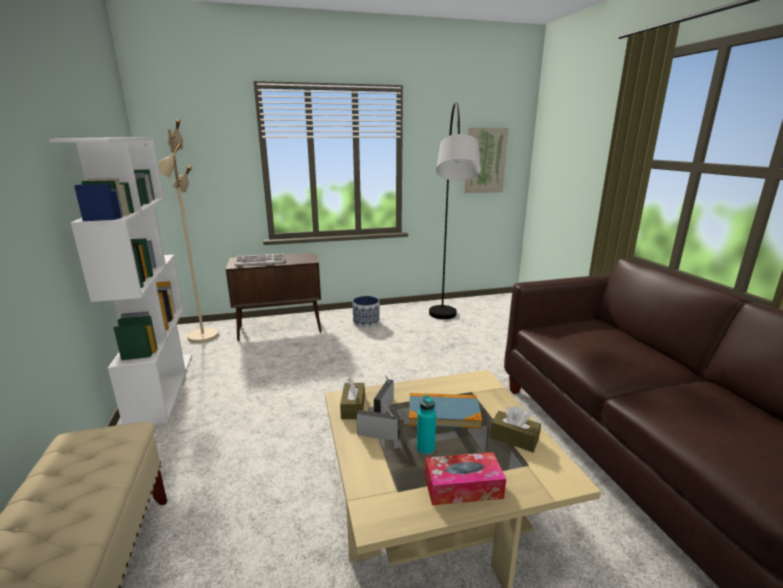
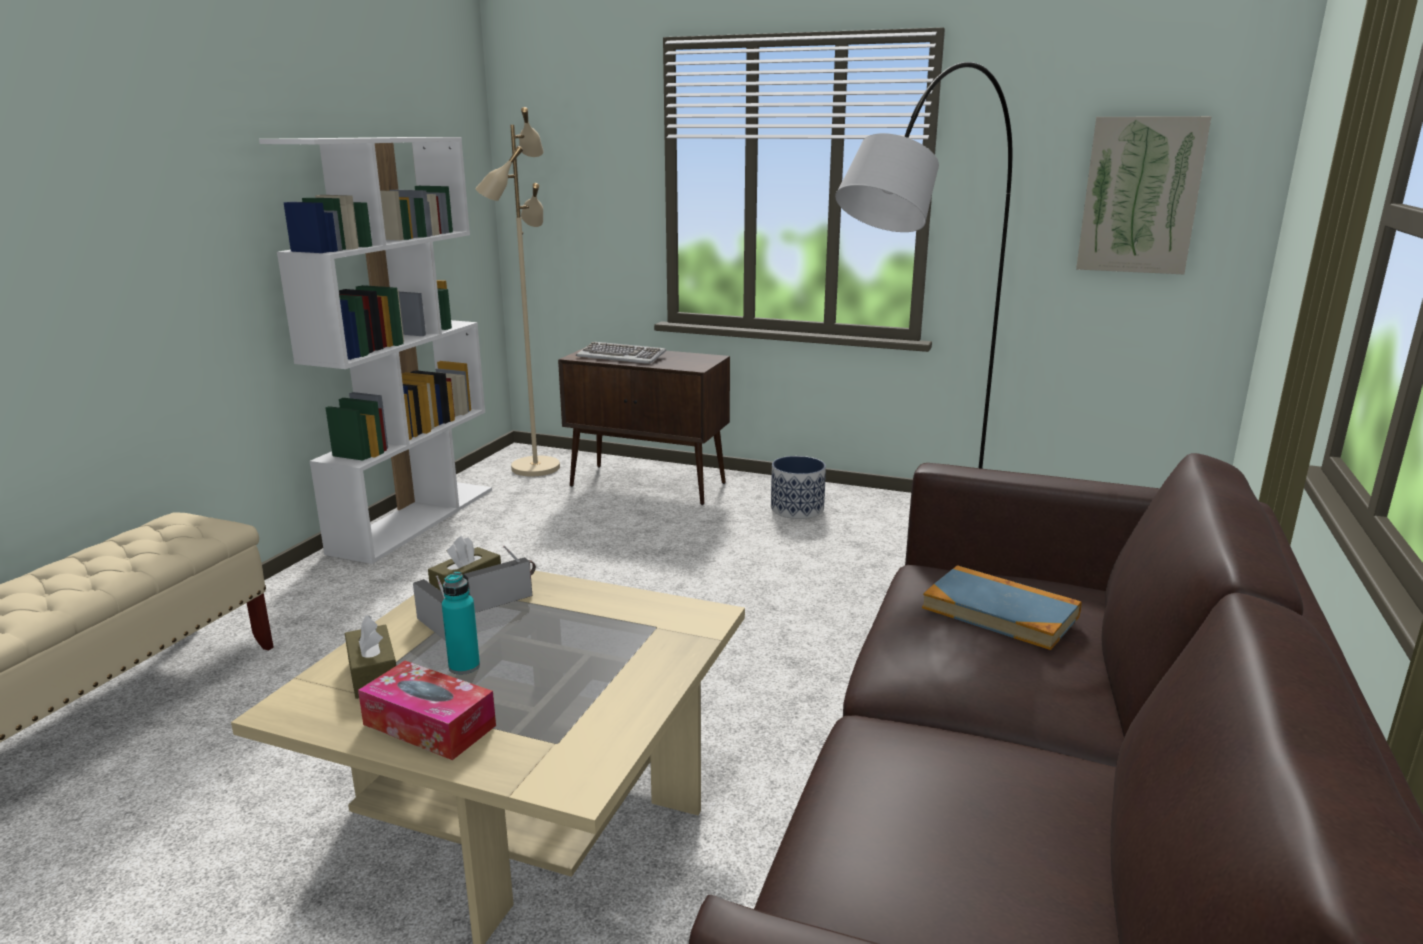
camera: 35 degrees right, 0 degrees up
(443, 413) = (564, 637): book -> book (1000, 612)
(514, 438) = (601, 705): brown tissue box -> brown tissue box (373, 674)

